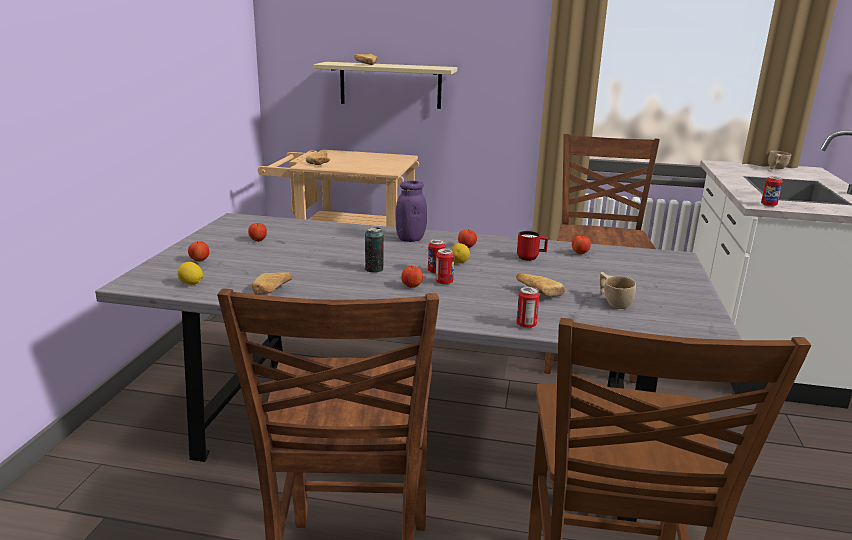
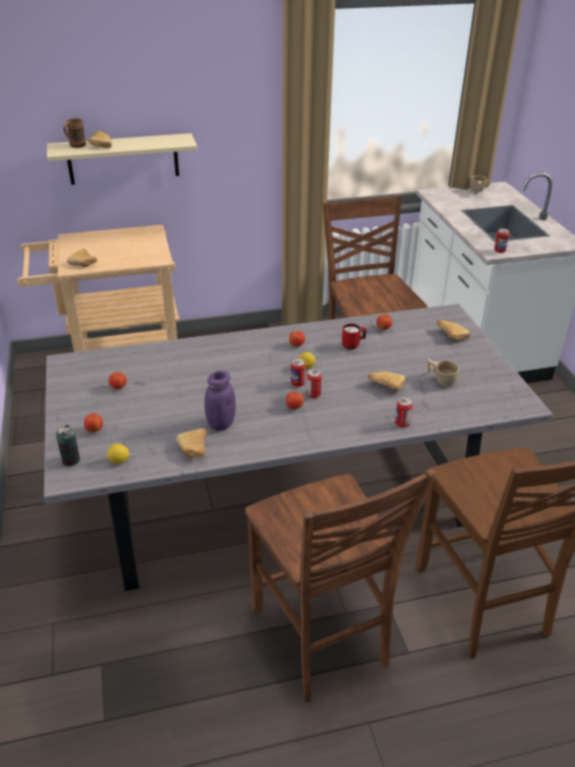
camera: 25 degrees left, 15 degrees up
(345, 63) = (75, 146): none -> brown mug
(374, 269) = (249, 396): can -> can (71, 460)
(410, 239) = (244, 347): purple jar -> purple jar (221, 424)
(661, 272) = (450, 335): none -> bread

